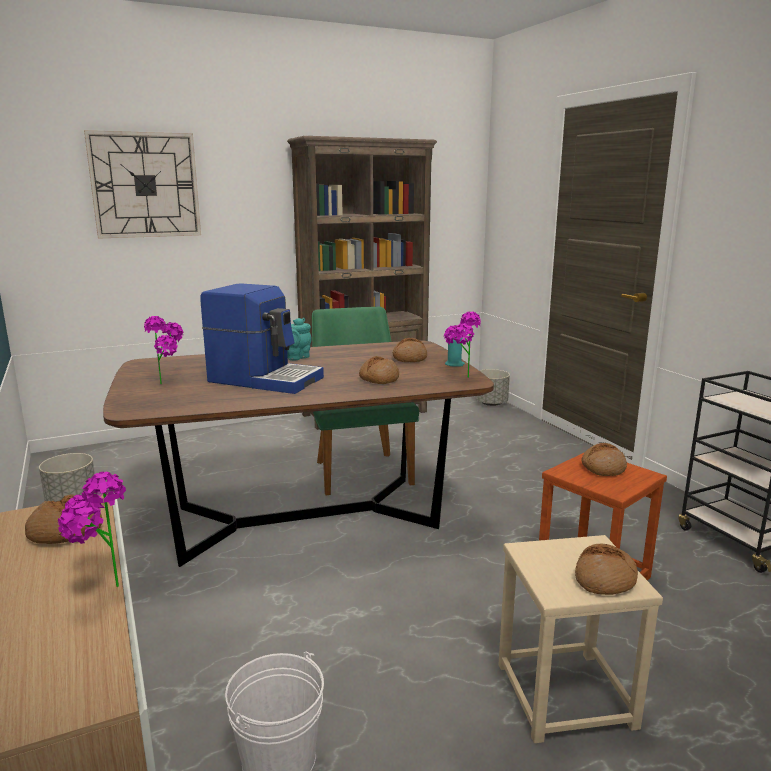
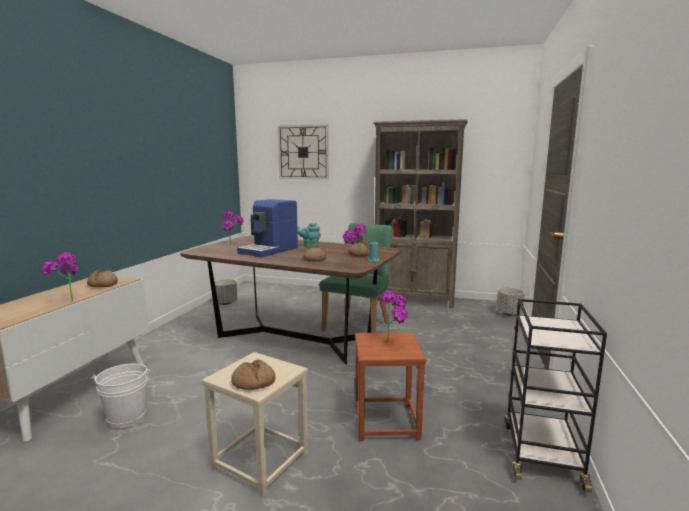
camera: 40 degrees right, 5 degrees down
(265, 379) = (270, 250): coffee machine -> coffee machine turned 60 degrees clockwise
(603, 468) = (394, 342): bread -> potted plant

